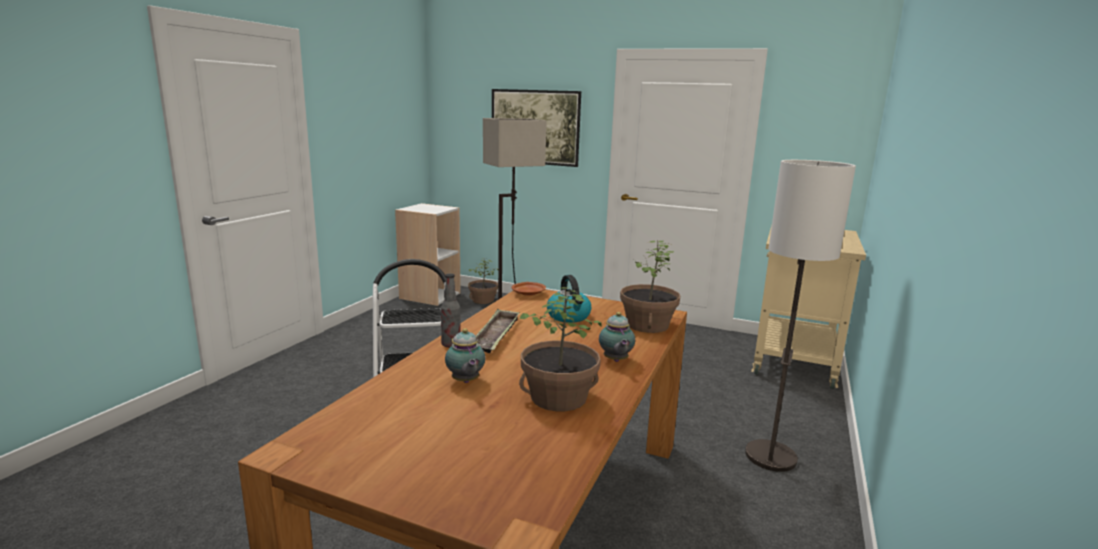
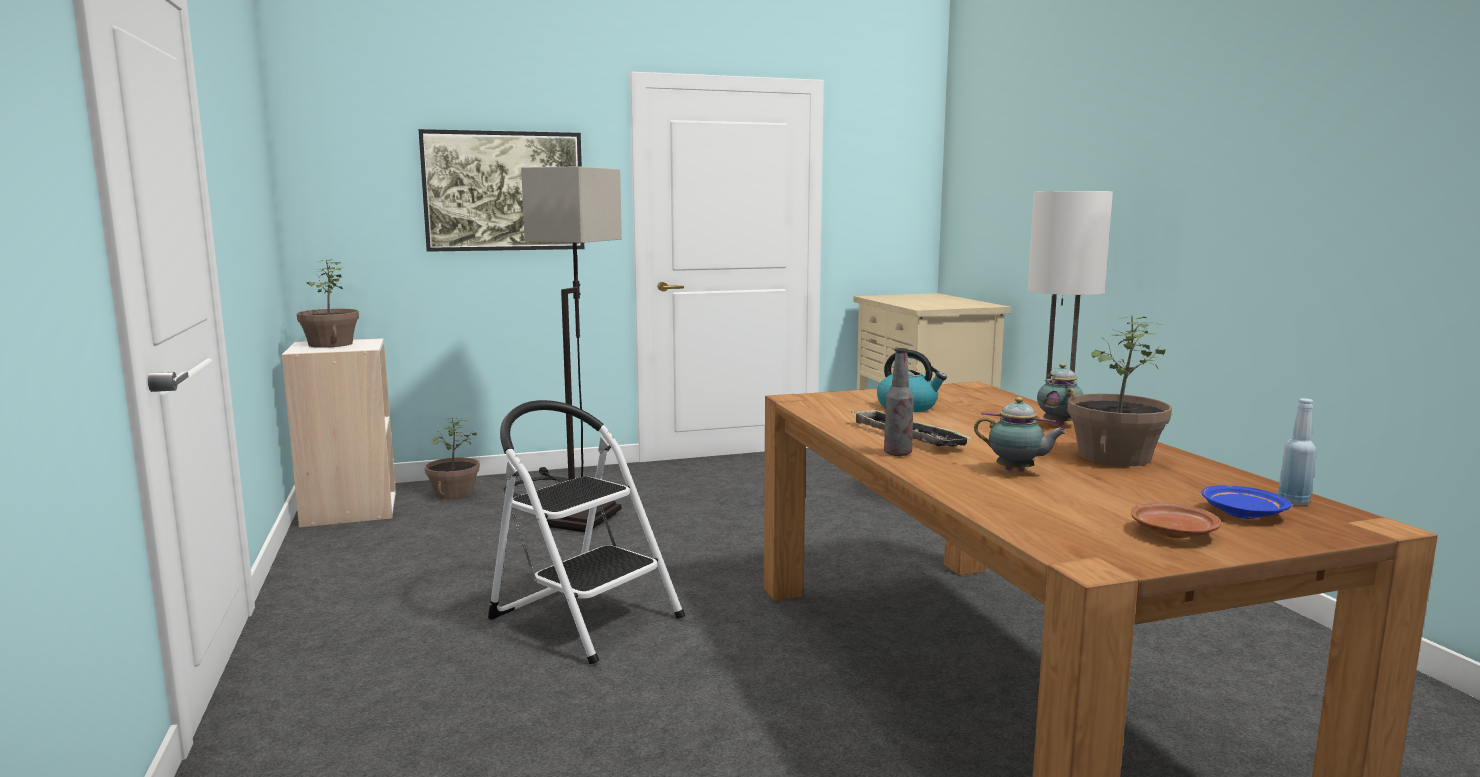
camera: 40 degrees left, 5 degrees down
(476, 472) = (1242, 513): none -> blue plate
(528, 293) = (803, 399): brown plate -> brown plate (1173, 533)
(541, 484) = (1293, 502): none -> blue bottle
(615, 360) = (1058, 424): teapot -> teapot turned 135 degrees counterclockwise
(646, 325) = (987, 396): potted plant -> potted plant (330, 344)

